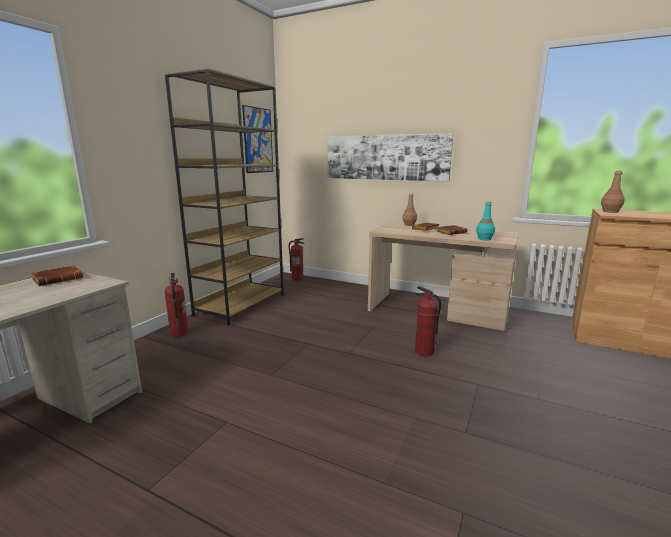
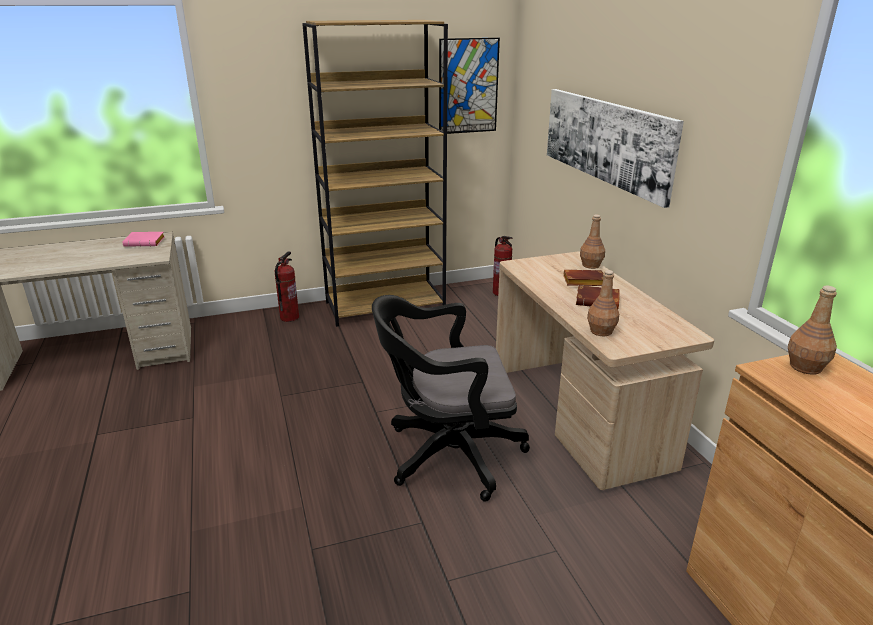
camera: 45 degrees right, 10 degrees up
(59, 279) = (146, 242): brown book -> pink book
(424, 352) = (447, 455): fire extinguisher -> black office chair
(484, 239) = (601, 331): turquoise bottle -> brown bottle

